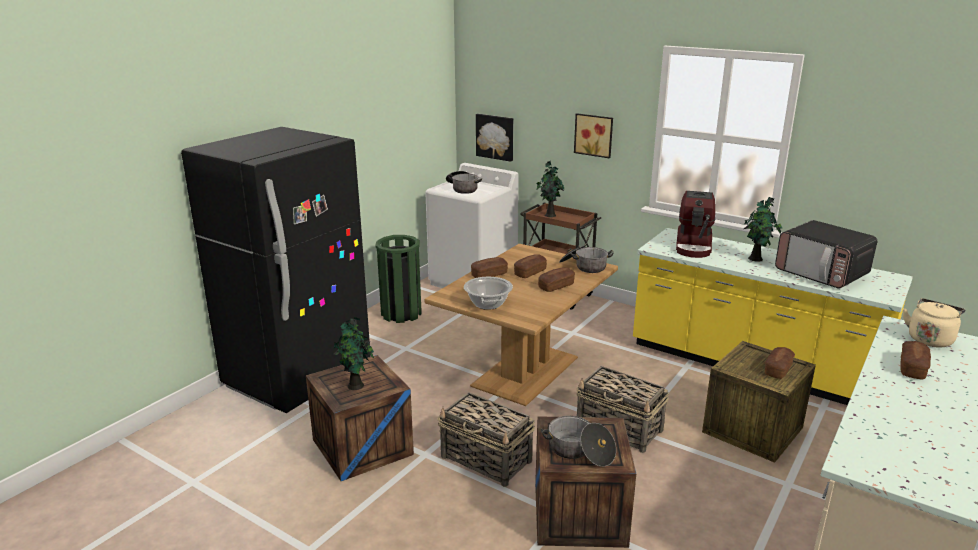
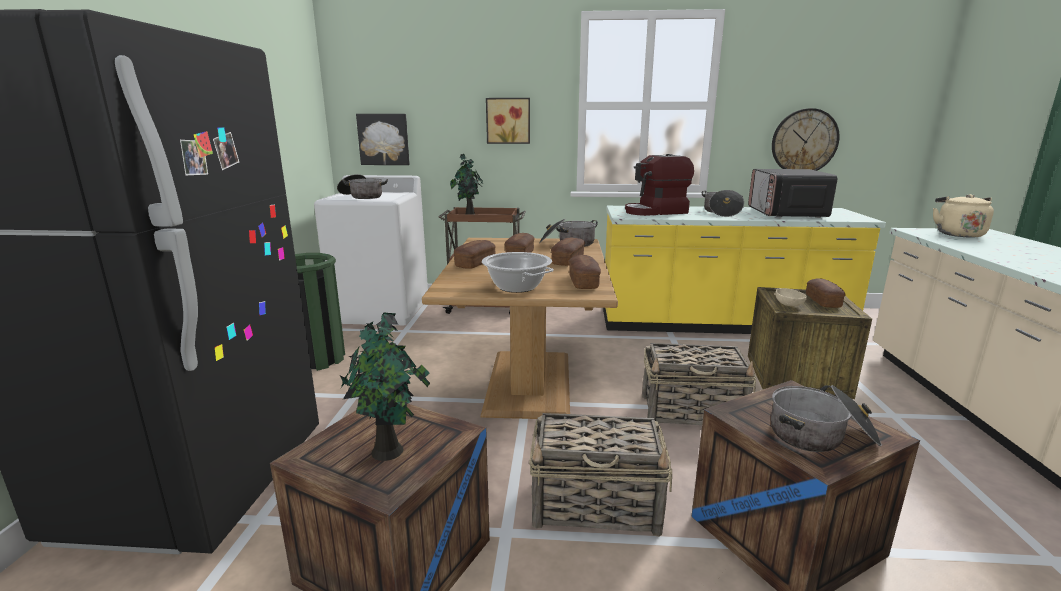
camera: 30 degrees left, 5 degrees down
(694, 246) = (656, 212): coffee machine -> coffee machine turned 90 degrees clockwise
(737, 364) = (789, 304): none -> beige bowl
(756, 259) = (721, 212): potted plant -> cooking pot
(822, 273) = (786, 213): microwave -> microwave turned 75 degrees clockwise
(886, 196) = (804, 141): none -> wall clock
(912, 368) = (1005, 251): bread -> bread (583, 282)

